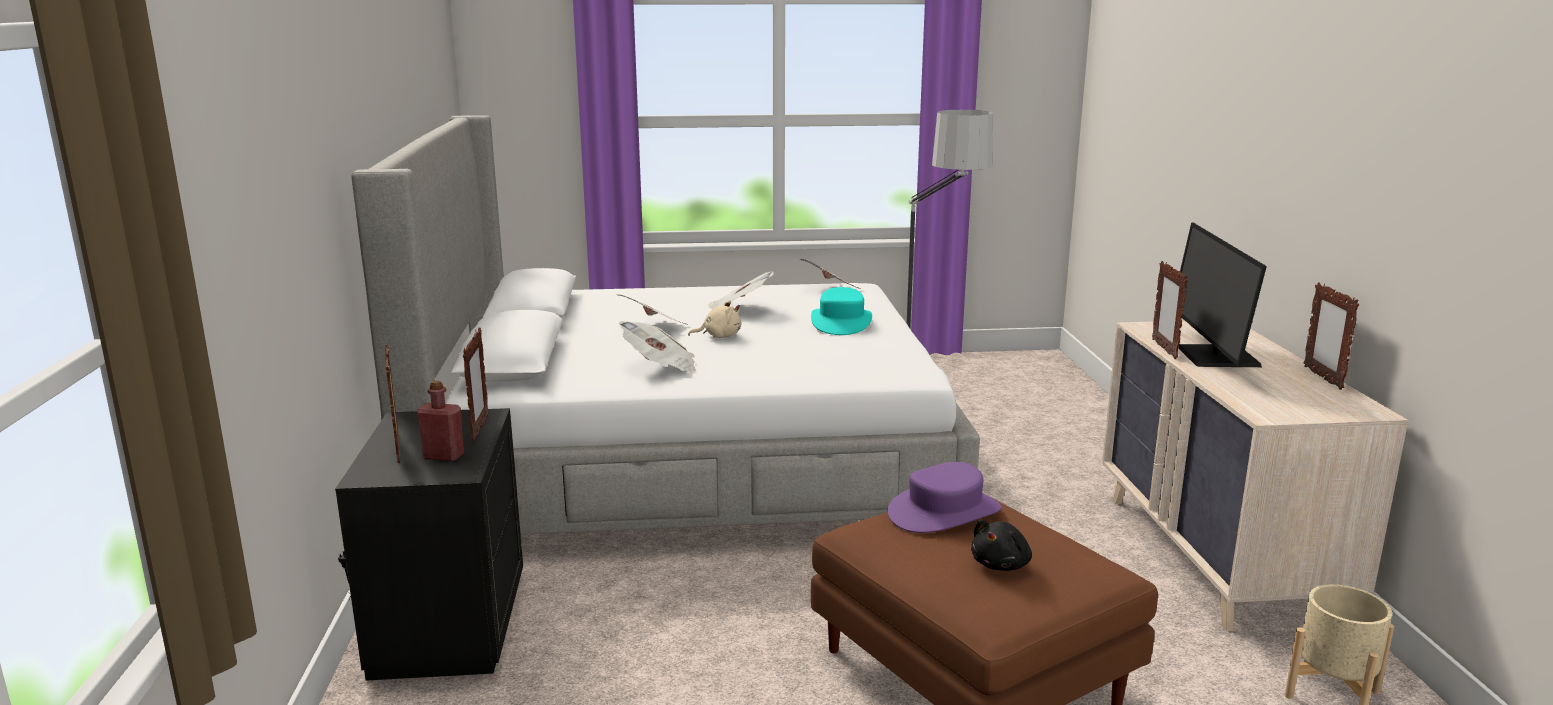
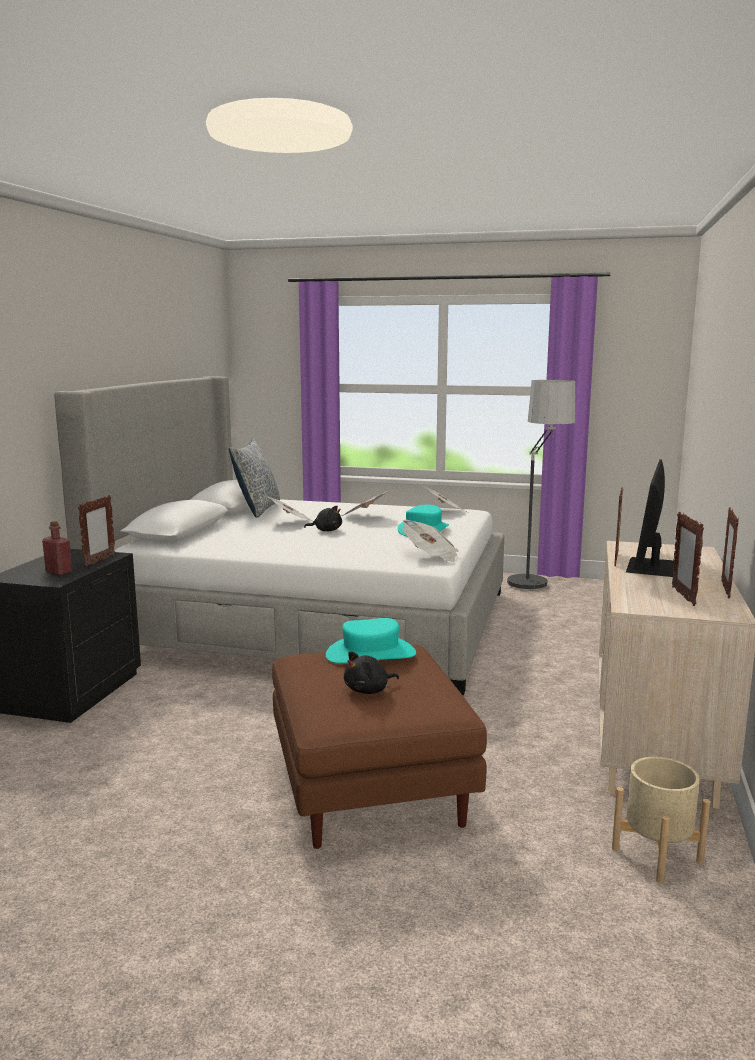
camera: 20 degrees right, 5 degrees down
(398, 449) = (41, 566): picture frame -> picture frame (683, 596)
(576, 310) = (257, 509): none -> pillow
(661, 367) = (263, 543): newspaper -> newspaper (431, 556)
(719, 336) = (326, 530): beige plush toy -> black plush toy
(944, 512) = (370, 654): purple hat -> turquoise hat

